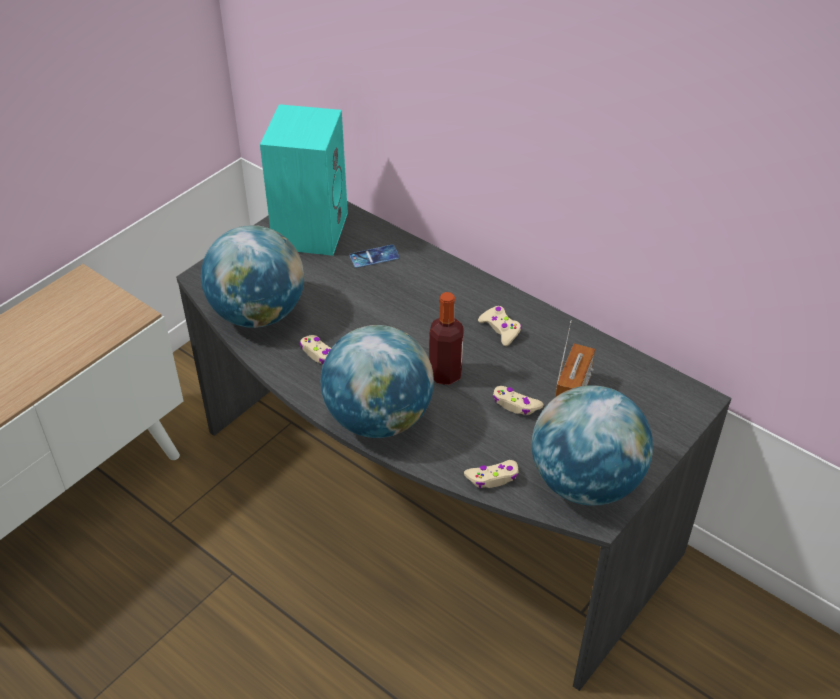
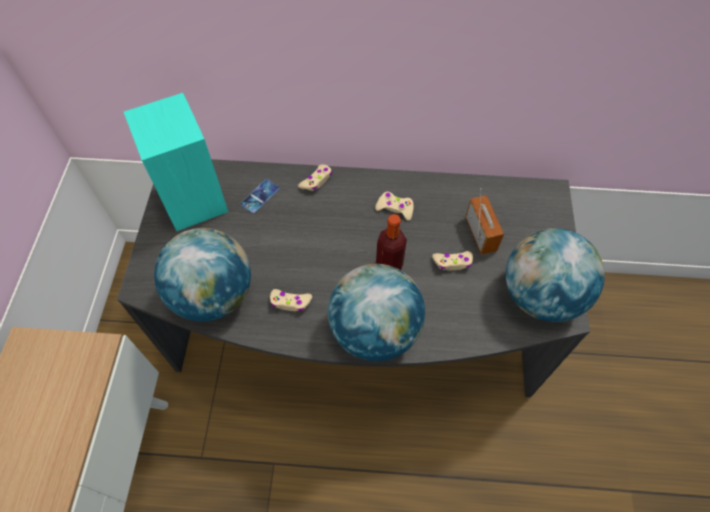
camera: 35 degrees left, 15 degrees up
(493, 478) = (485, 329): beige game controller -> beige game controller (316, 181)

